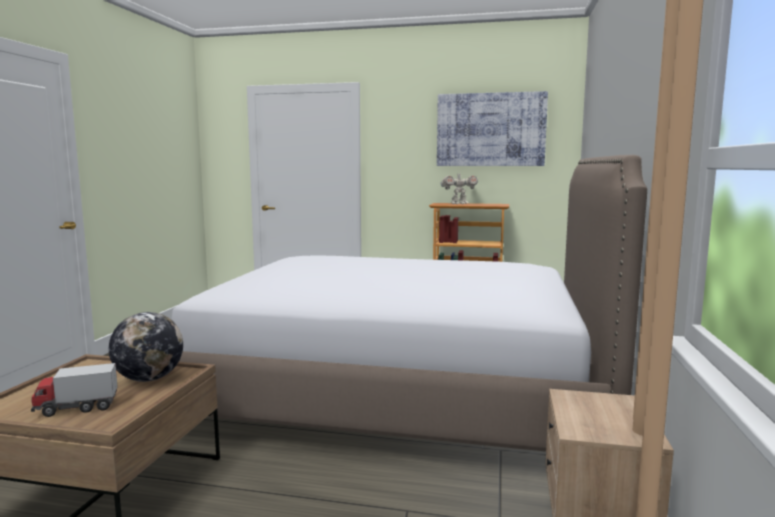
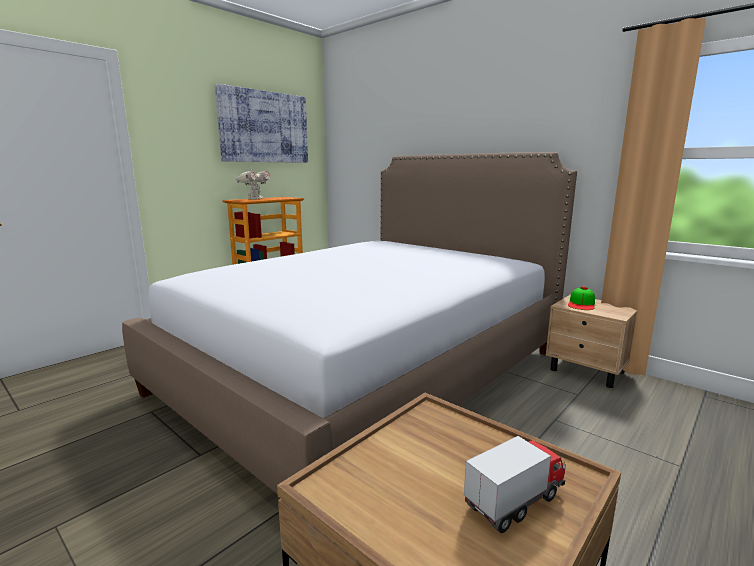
camera: 60 degrees left, 5 degrees up
(77, 408) = (514, 501): toy truck -> toy truck turned 135 degrees counterclockwise
(149, 379) = (434, 438): globe -> none
(597, 405) = (581, 304): none -> cap

